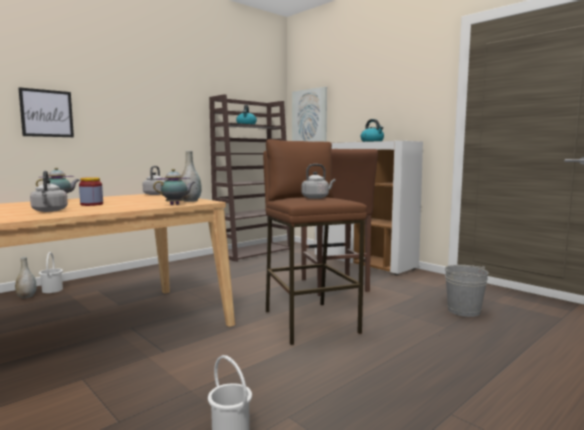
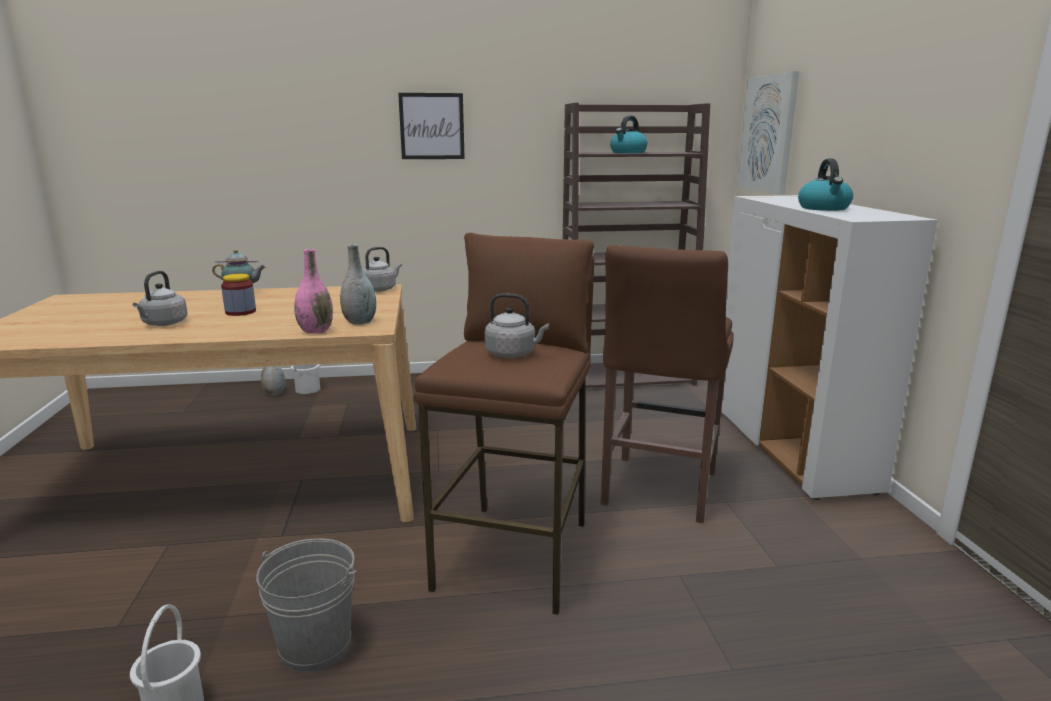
camera: 35 degrees right, 10 degrees up
(47, 113) = (309, 150): picture -> picture (432, 126)
(176, 204) = (316, 331): teapot -> pink vase
(464, 311) = (832, 644): grey bucket -> grey bucket (316, 646)

